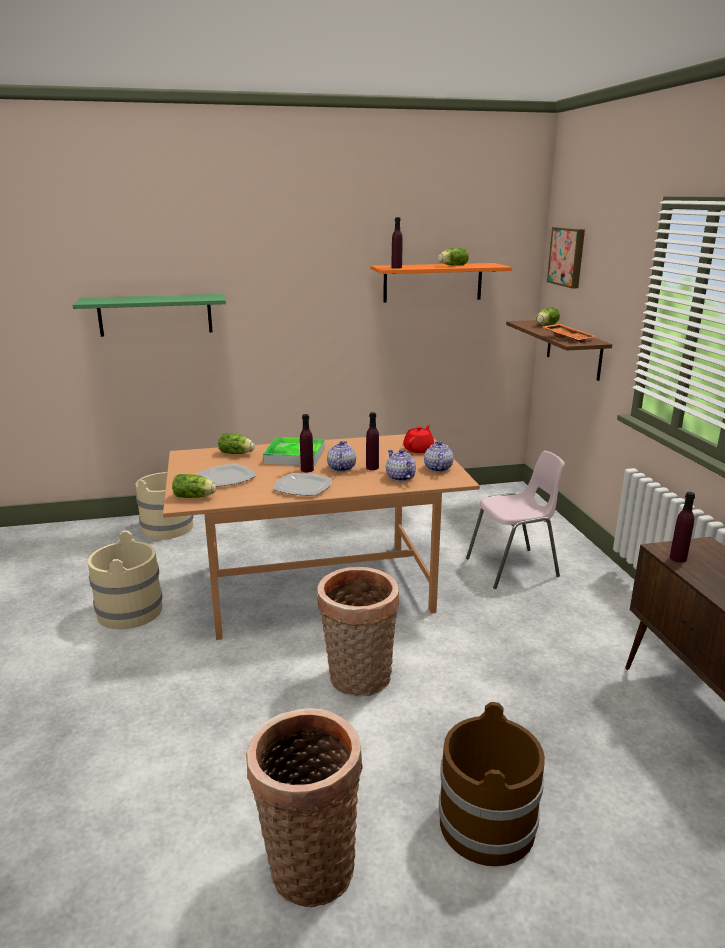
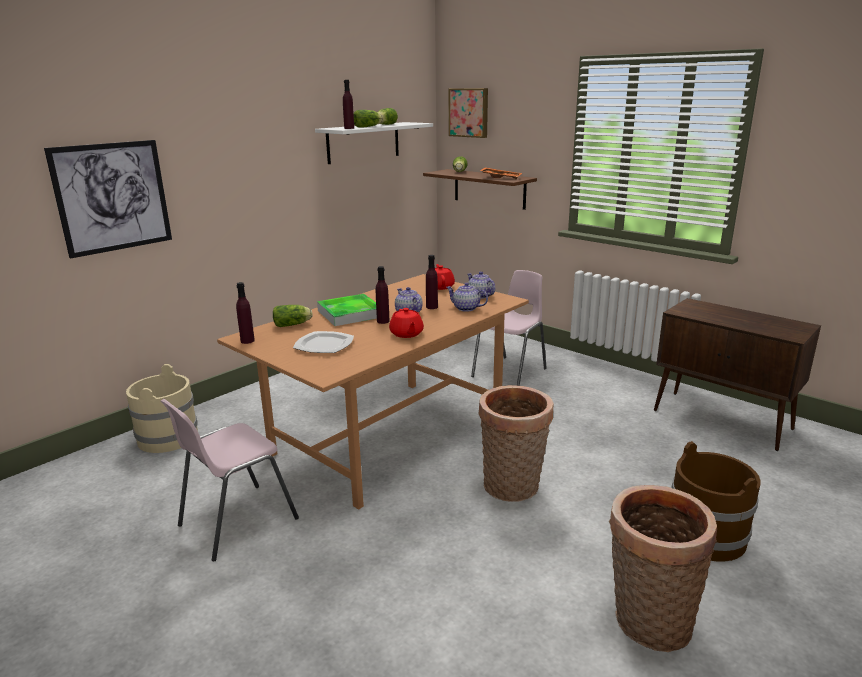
camera: 35 degrees left, 0 degrees up
(129, 611) = (236, 522): beige bucket -> pink chair
(155, 315) = (112, 197): green shelf -> picture
(195, 497) = (327, 367): lettuce -> lettuce (368, 127)
(303, 487) = (406, 334): plate -> red teapot
(433, 282) = (363, 142): orange shelf -> white shelf
(678, 558) = (694, 314): purple bottle -> purple bottle (247, 341)

